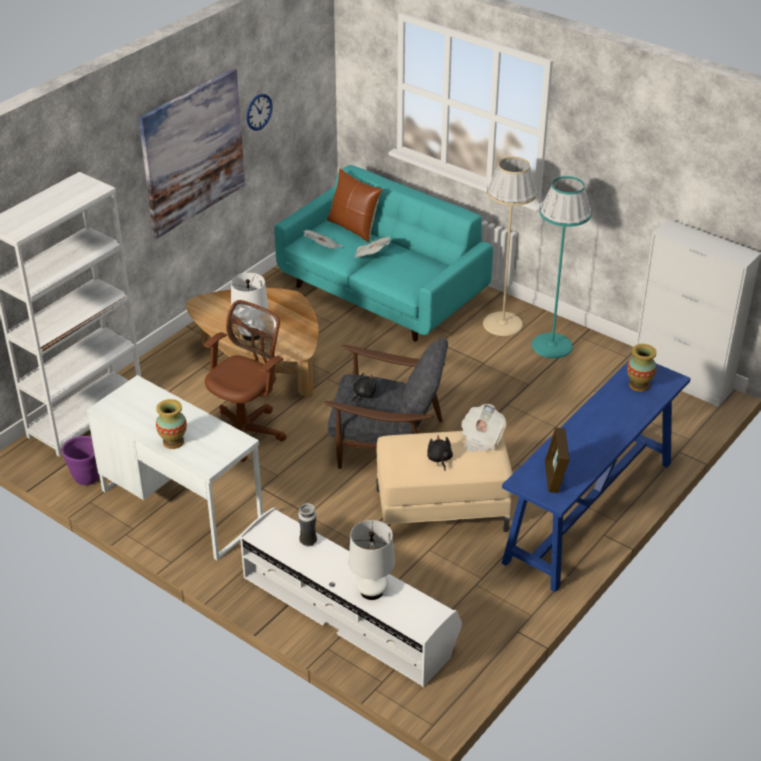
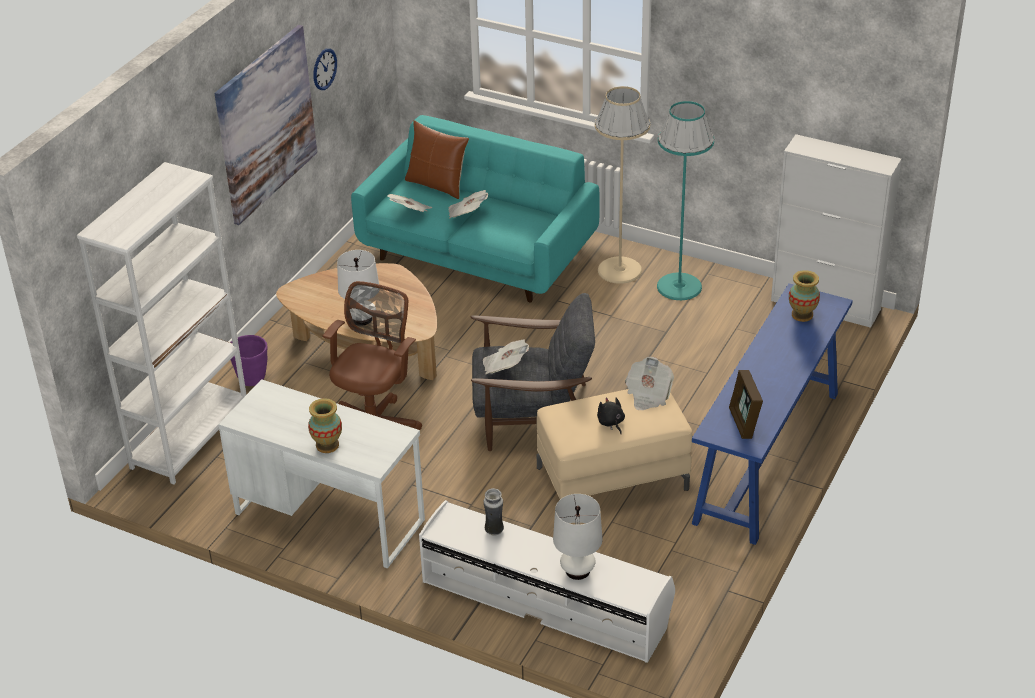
camera: 10 degrees left, 0 degrees up
(87, 478) = (213, 502): purple planter -> purple planter (252, 379)
(363, 394) = (504, 366): black plush toy -> newspaper

